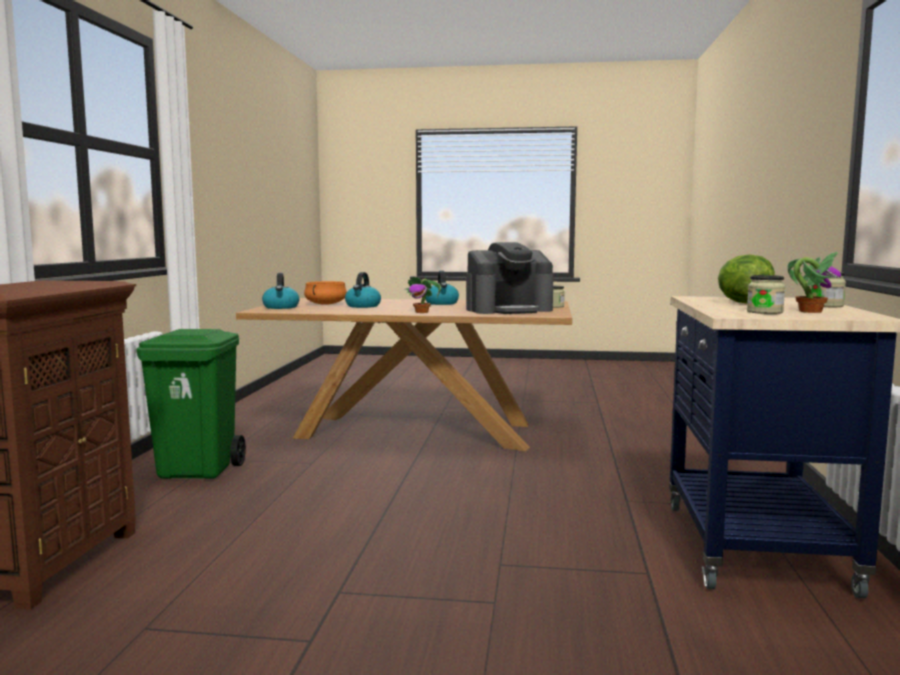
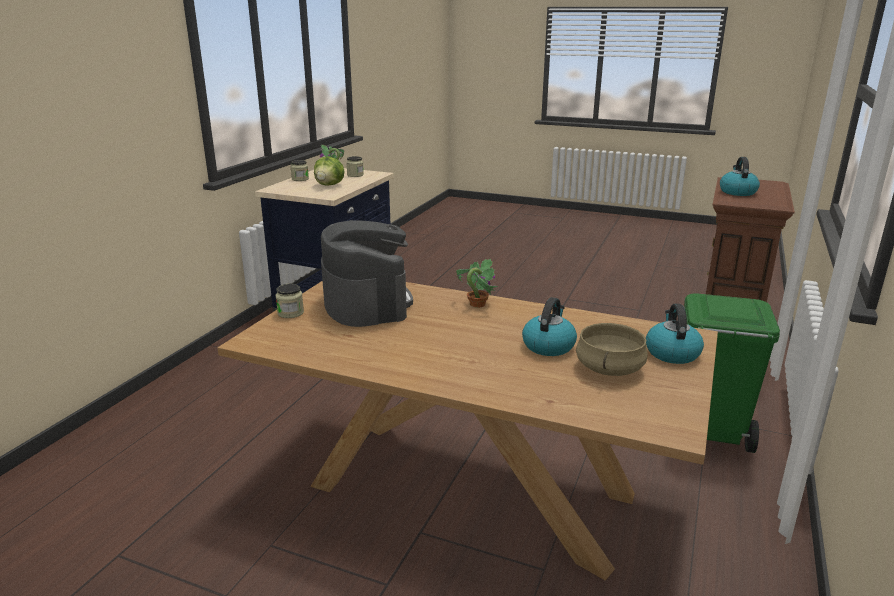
camera: 165 degrees left, 15 degrees up
(325, 304) = (610, 368): orange cooking pot -> beige cooking pot
(442, 303) = (423, 351): kettle -> kettle (737, 192)
(509, 310) = (366, 303): coffee machine -> coffee machine turned 75 degrees clockwise

